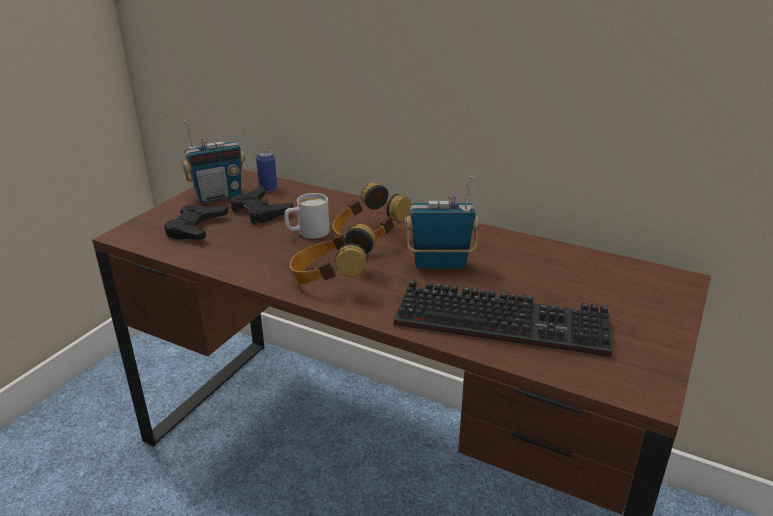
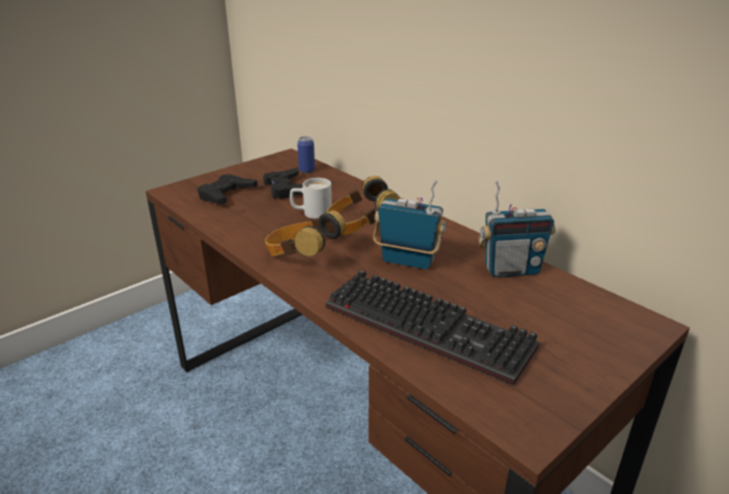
camera: 20 degrees right, 0 degrees up
(218, 196) = (262, 171): radio -> radio (511, 269)

